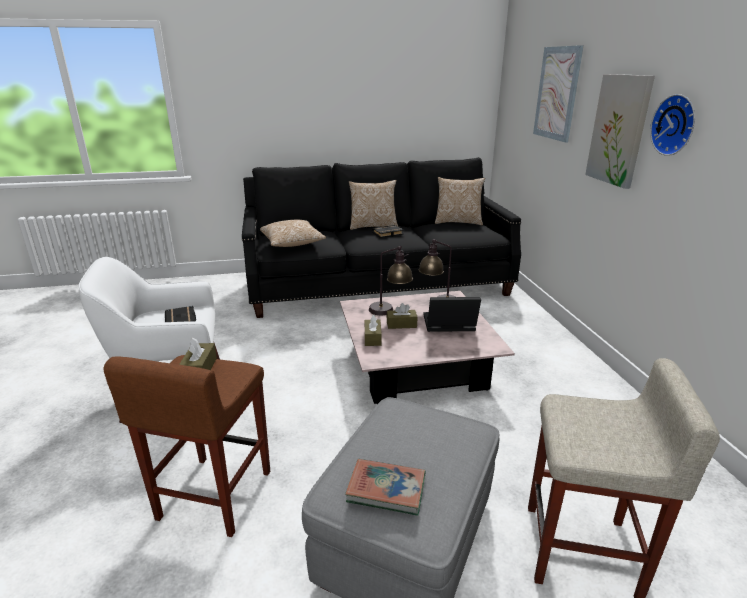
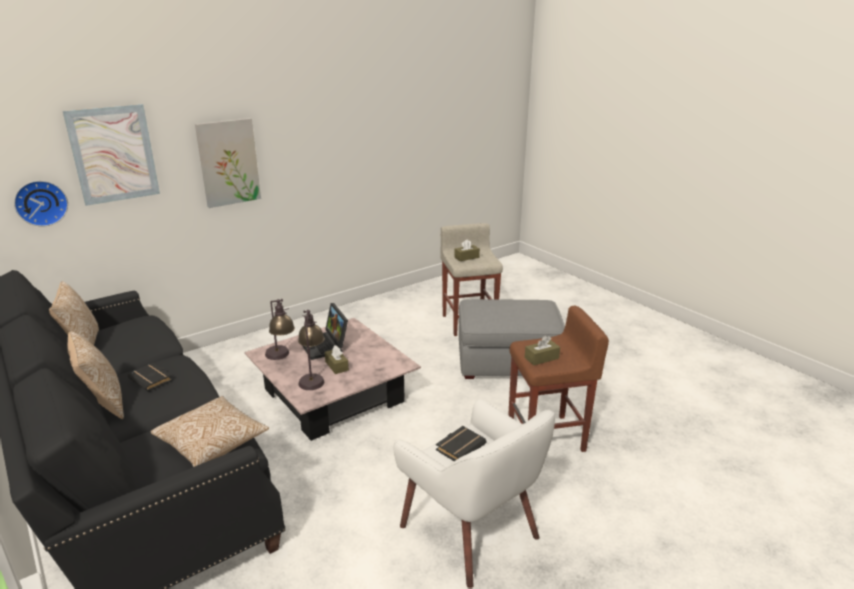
camera: 115 degrees left, 0 degrees up
(372, 338) = (370, 373): brown tissue box -> brown tissue box (466, 257)
(386, 490) = (536, 311): book -> none
(675, 125) = (282, 144): wall clock -> wall clock (41, 202)

